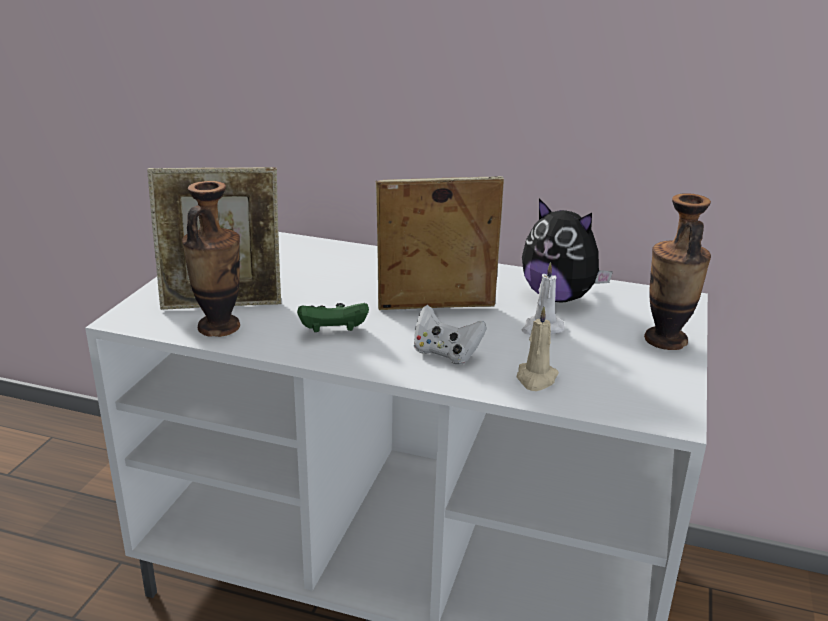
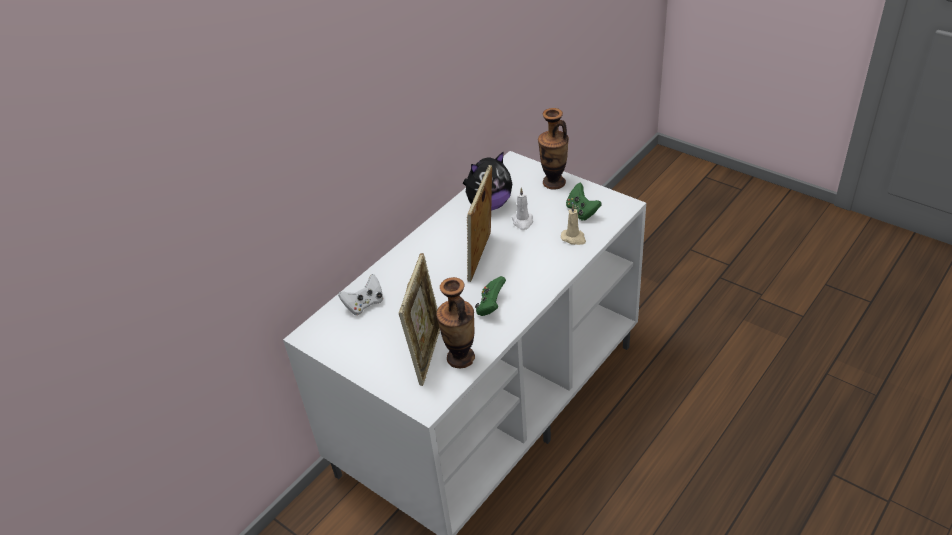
camera: 65 degrees left, 15 degrees up
(445, 354) = (535, 265): white game controller -> white game controller (364, 304)
(613, 376) = (582, 211): none -> green game controller

